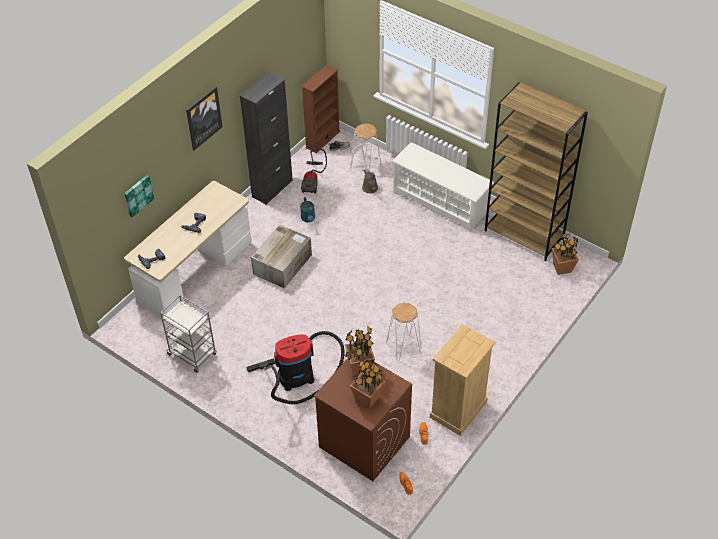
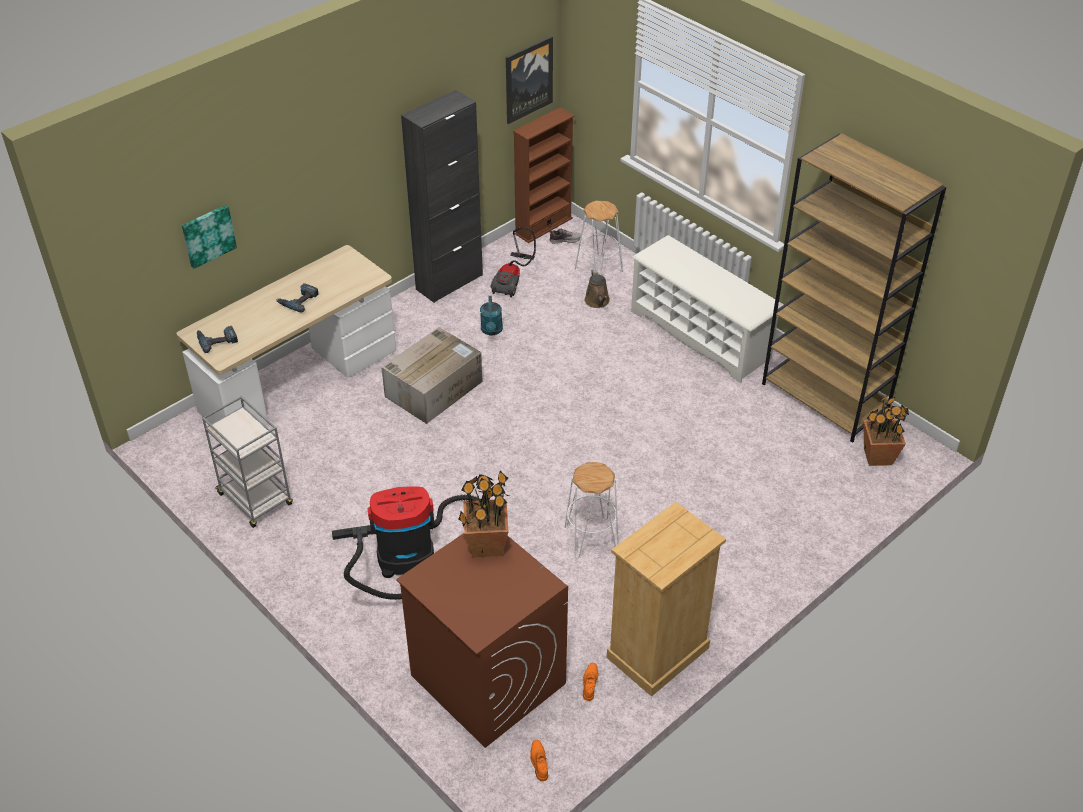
camera: 10 degrees right, 5 degrees down
(203, 118) = (335, 136): picture -> picture (528, 79)
(367, 398) = (485, 597): potted plant -> none

